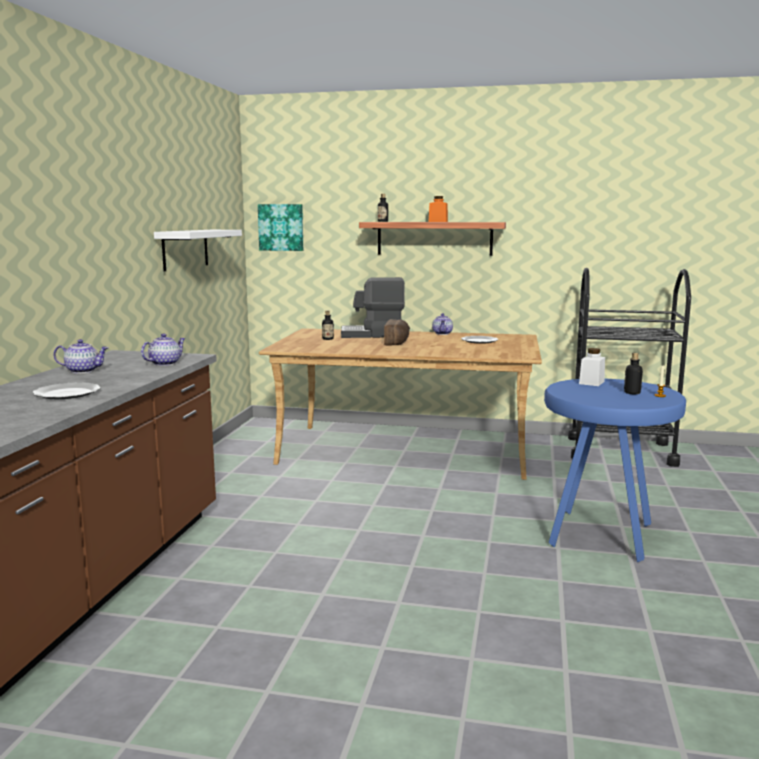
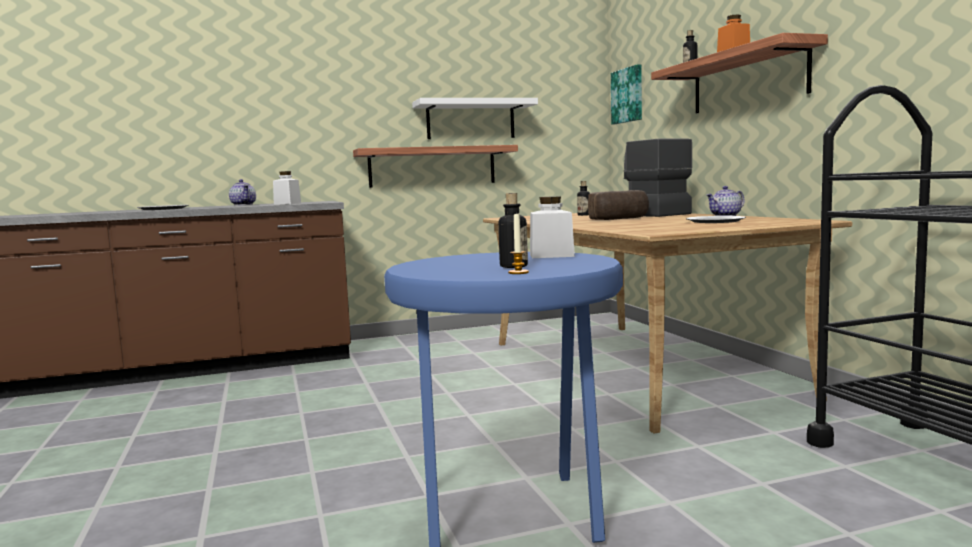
camera: 60 degrees right, 5 degrees down
(164, 363) = (287, 204): teapot -> white jar
(167, 300) = (432, 166): none -> shelf

